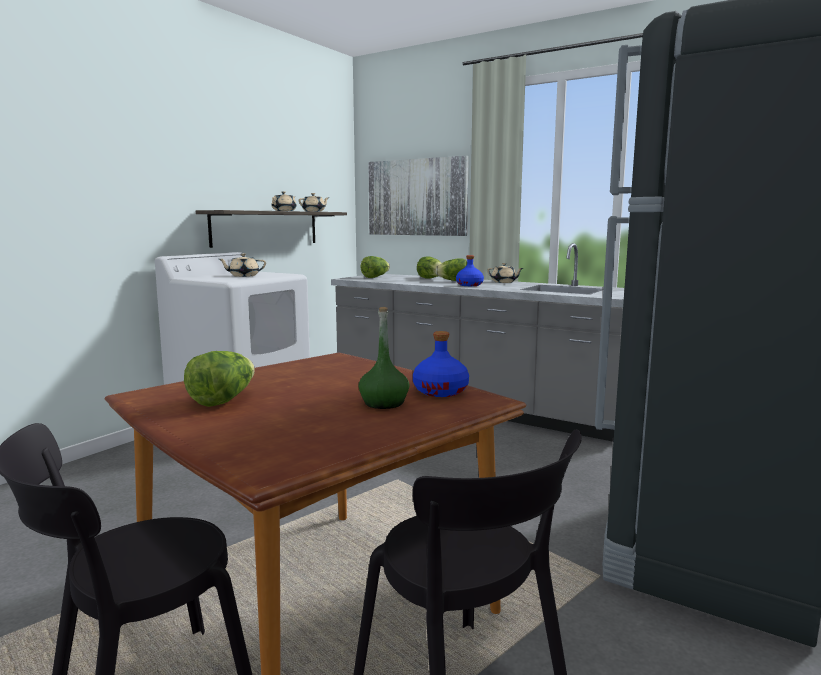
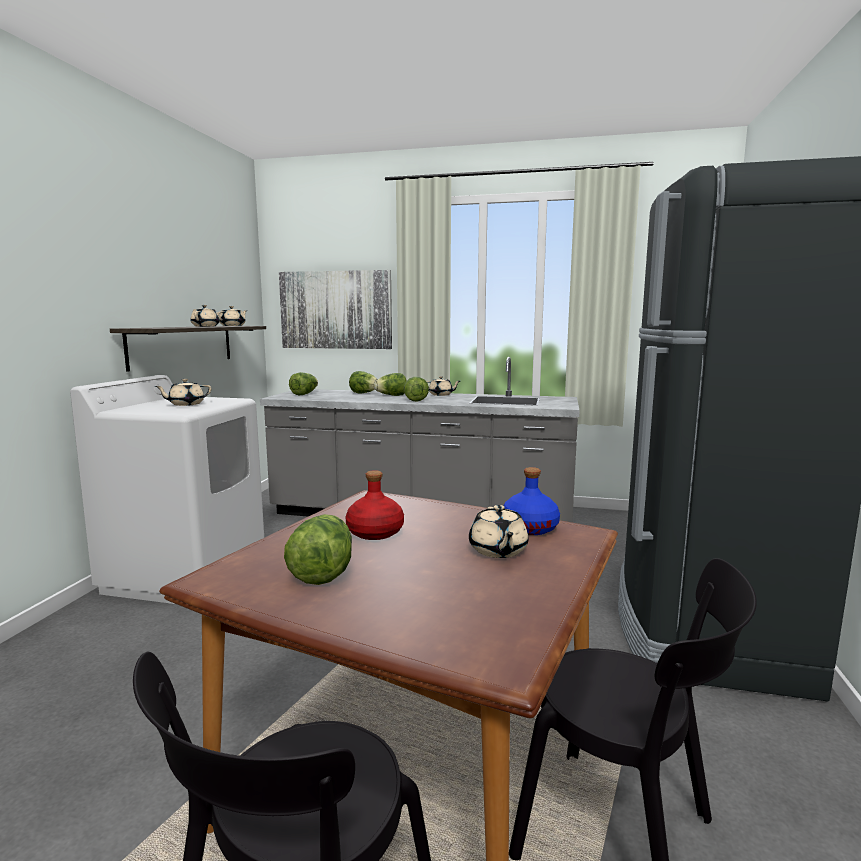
camera: 20 degrees left, 0 degrees up
(302, 380) = (376, 532): none -> red bottle
(384, 403) = (498, 551): green bottle -> beige teapot
(469, 285) = (415, 400): blue bottle -> lettuce

